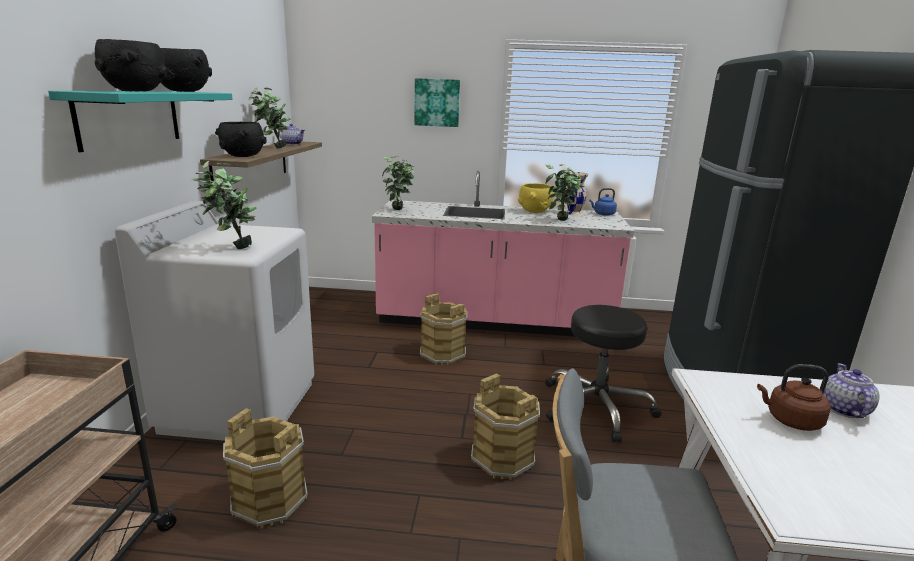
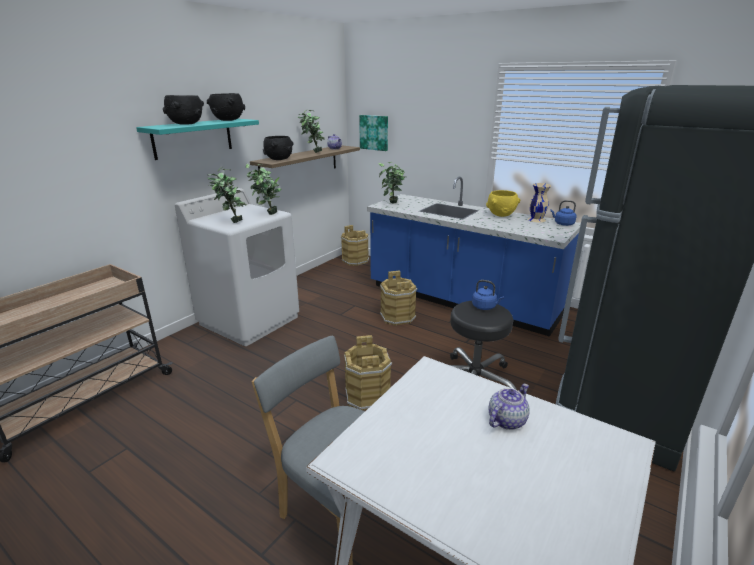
camera: 30 degrees right, 5 degrees up
(270, 500) = (221, 376): brown bucket -> brown bucket (355, 260)
(437, 102) = (442, 117): picture -> picture (374, 132)
(494, 321) = (461, 301): pink counter -> blue counter
(560, 221) = (508, 226): potted plant -> potted plant (266, 214)
(605, 310) = (485, 307): none -> blue kettle
(790, 420) = (445, 413): brown kettle -> none

